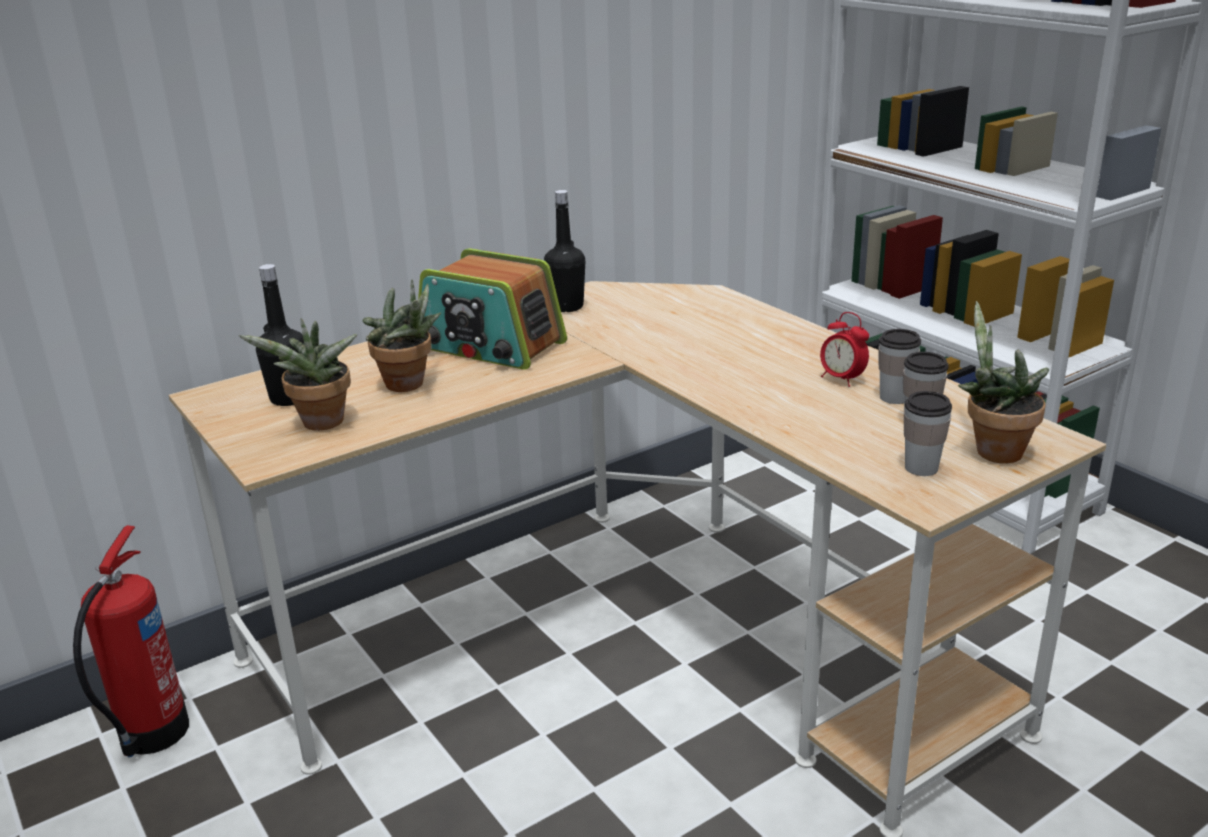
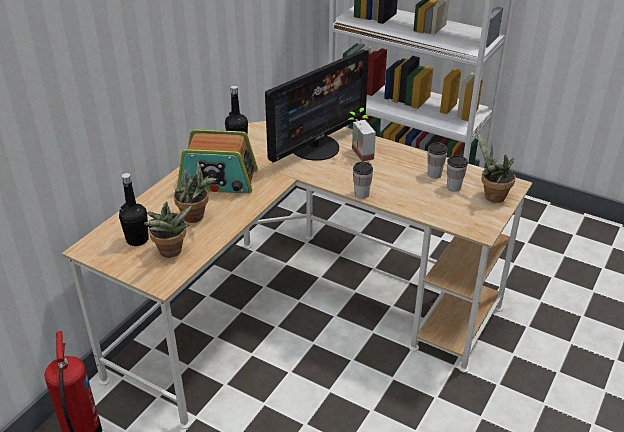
camera: 25 degrees left, 10 degrees up
(697, 327) = (315, 147): none -> monitor
(765, 347) = (357, 154): none -> potted plant
(841, 379) = (405, 168): alarm clock -> none
(921, 468) = (469, 212): cup -> cup (361, 194)

